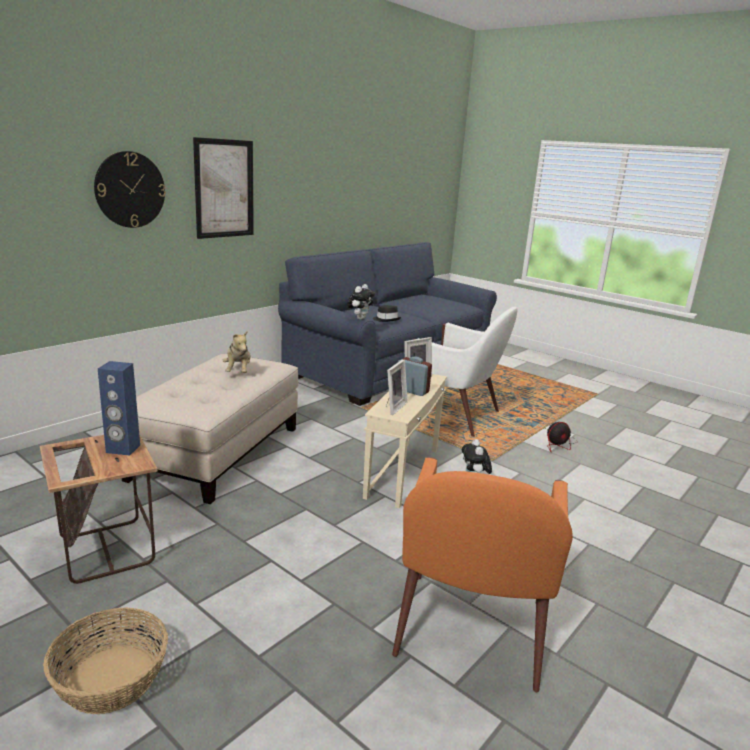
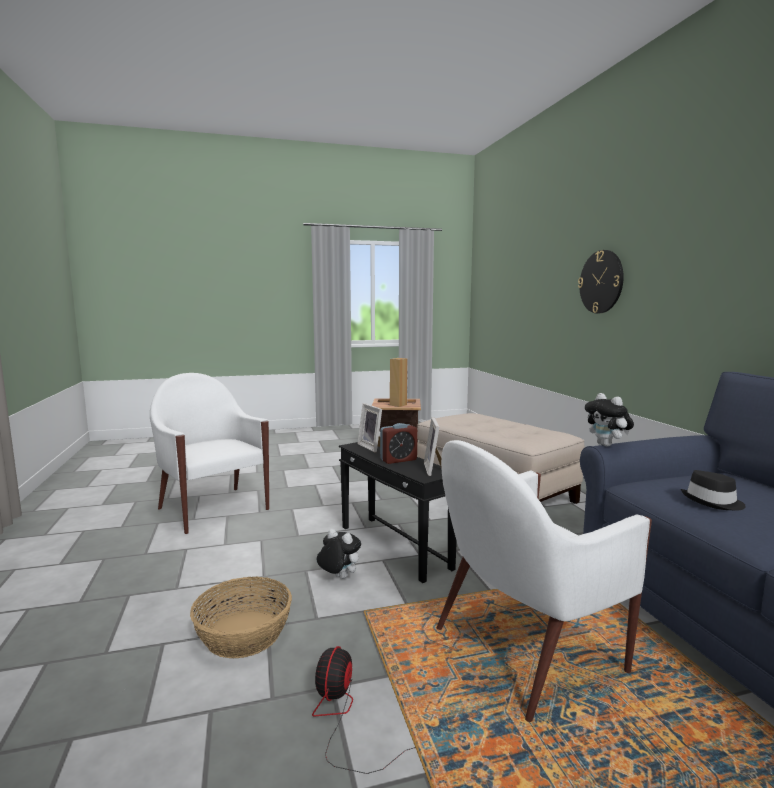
camera: 125 degrees right, 10 degrees down
(110, 679) = (312, 452): basket -> basket (244, 633)
(123, 449) = (398, 405): blue speaker -> brown speaker
(224, 189) = (680, 276): picture -> none
(238, 371) = (513, 431): plush toy -> none
(403, 472) = (393, 547): beige side table -> black side table
(469, 631) = (213, 508): orange armchair -> white armchair

